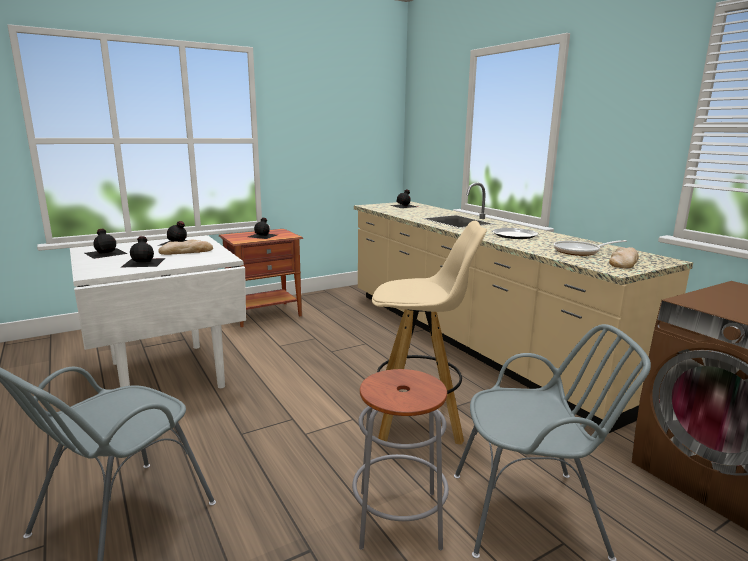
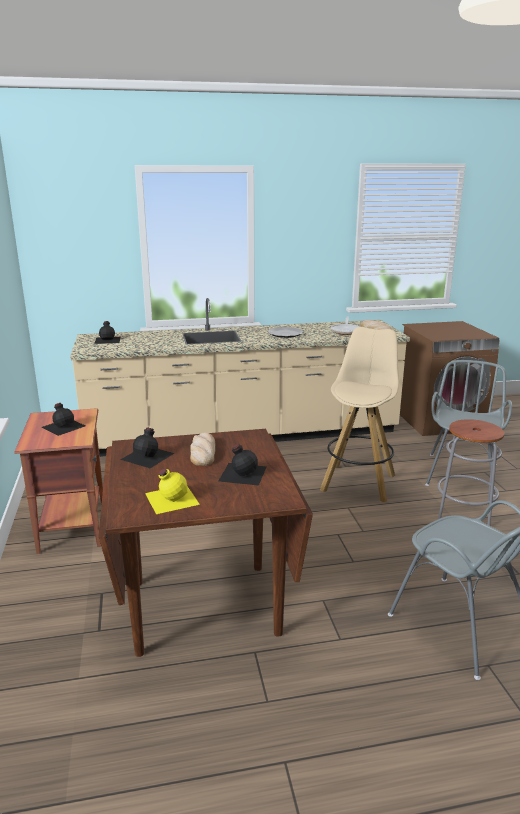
camera: 70 degrees left, 5 degrees up
(106, 253) = (170, 498): black bottle -> yellow bottle
(168, 374) = (204, 605): white dining table -> brown dining table

